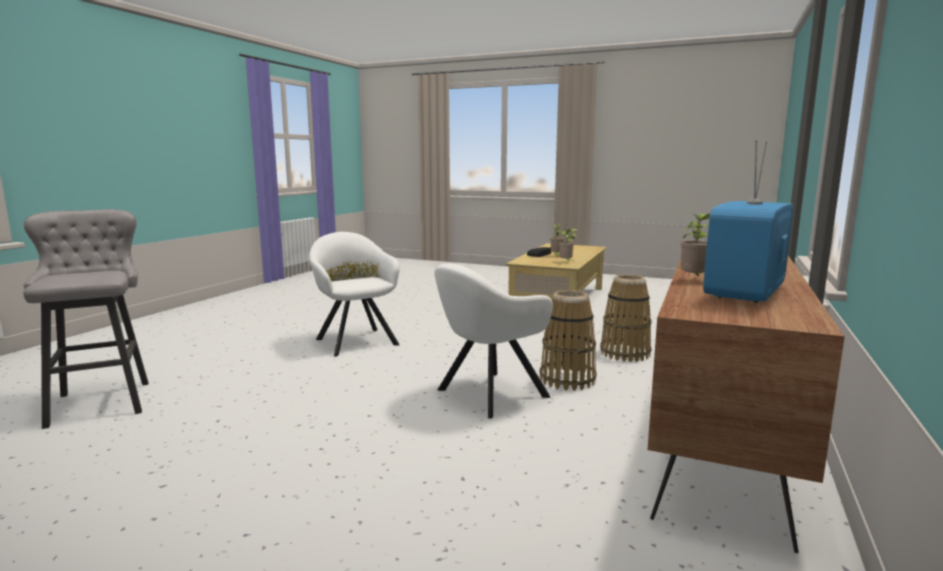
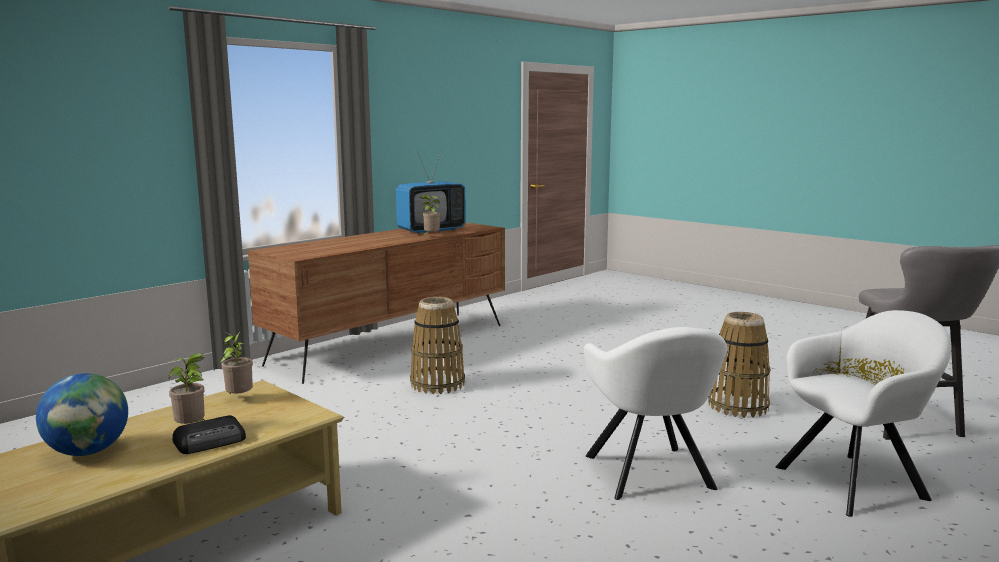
camera: 160 degrees left, 0 degrees up
(487, 394) = (524, 382): white armchair -> white armchair (857, 481)
(573, 251) = (88, 452): none -> globe
(624, 353) = (329, 401): basket -> basket (738, 406)

